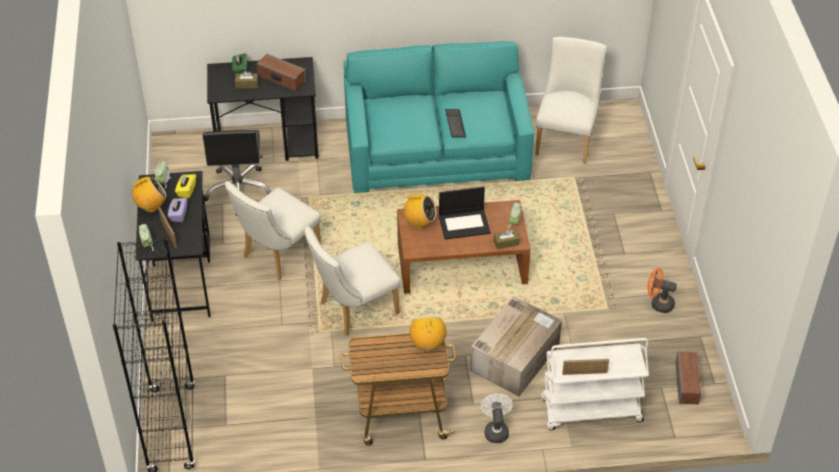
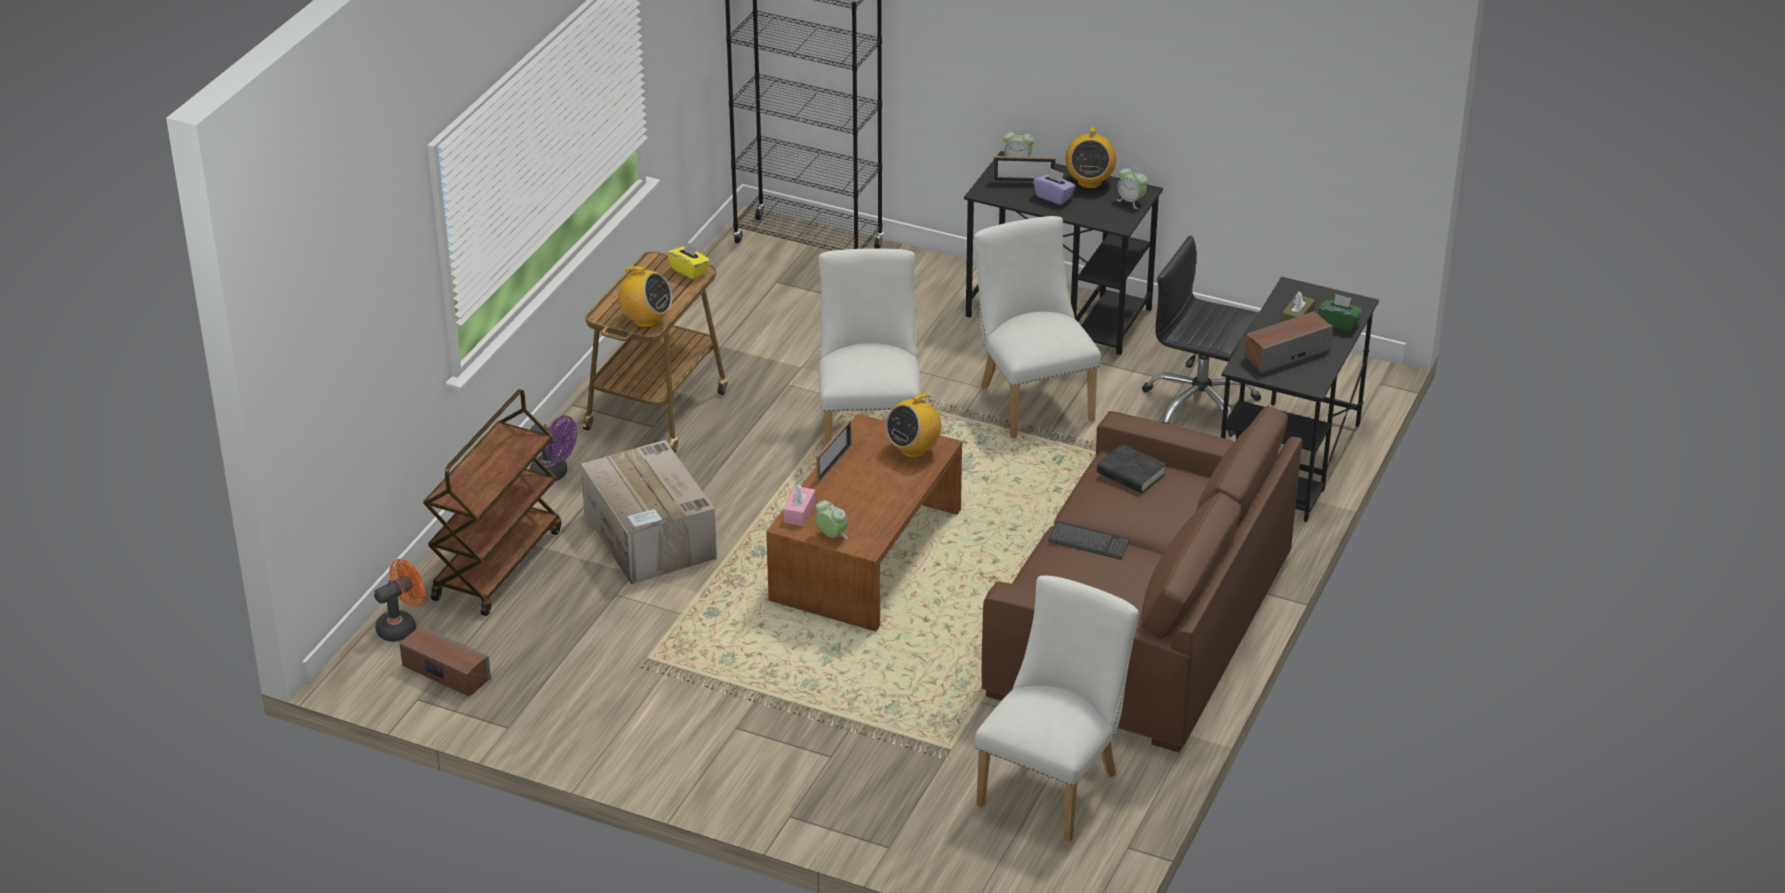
camera: 120 degrees right, 10 degrees down
(186, 191) = (1096, 213): yellow tissue box -> yellow tissue box (689, 270)
(390, 129) = (1131, 474): none -> black book
(436, 150) = (1141, 624): turquoise sofa -> brown sofa
(464, 224) = (873, 489): laptop -> none
(495, 430) = (554, 474): white fan -> purple fan
(506, 243) = (799, 512): brown tissue box -> pink tissue box
(566, 138) = (1054, 785): white chair -> white chair turned 105 degrees counterclockwise
(584, 373) = (485, 451): picture frame -> picture frame (834, 463)
(590, 411) = (497, 564): white cart -> brown cart
(658, 303) = (606, 715): orange fan -> orange fan (402, 626)

